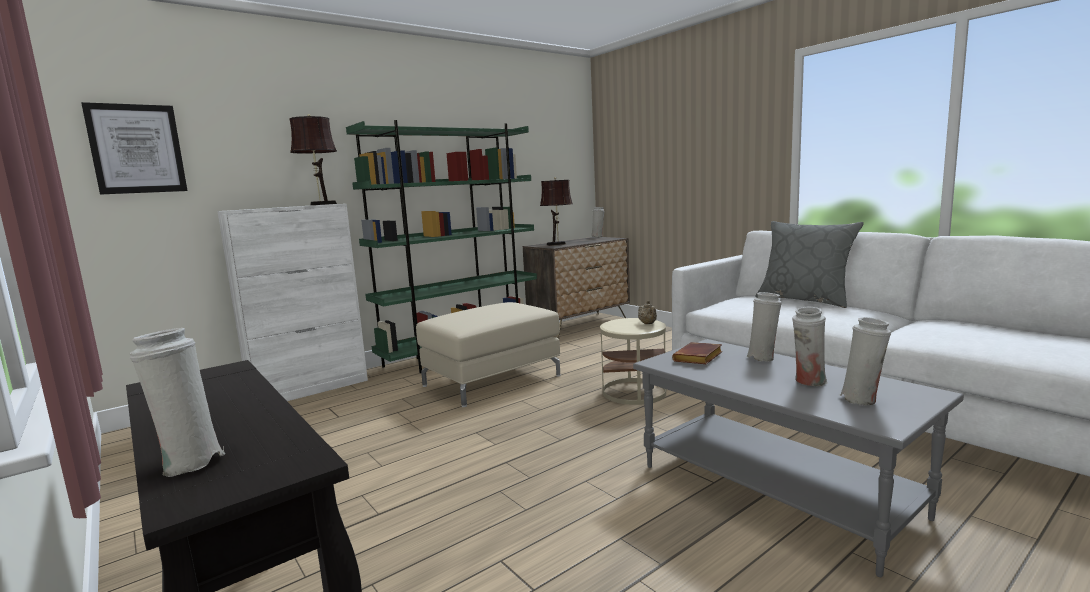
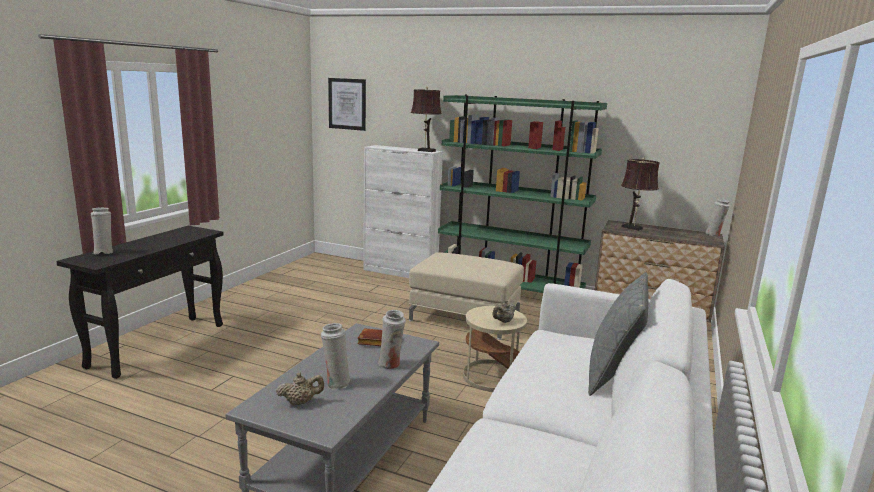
camera: 60 degrees right, 5 degrees up
(862, 400) = (300, 402): white vase -> beige teapot

